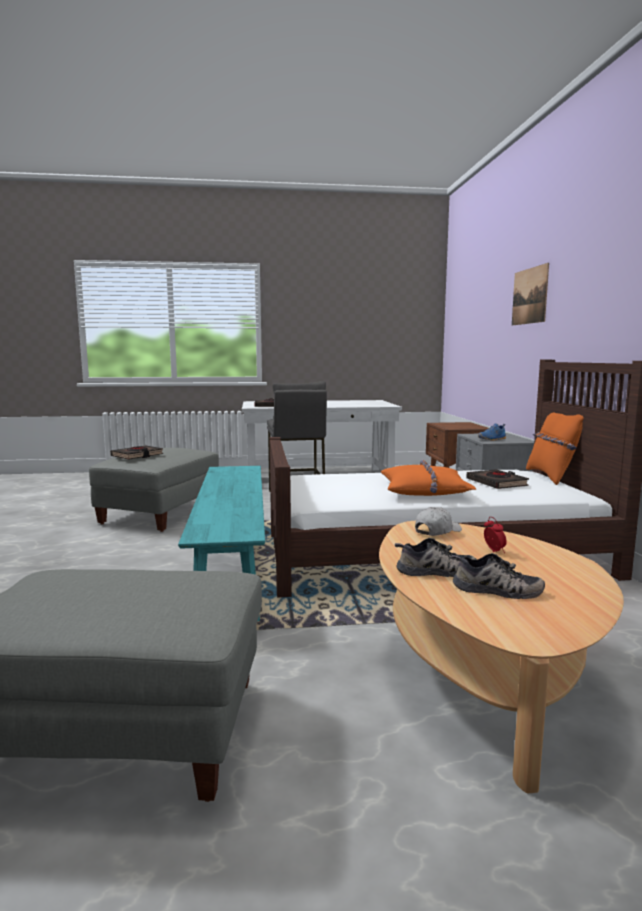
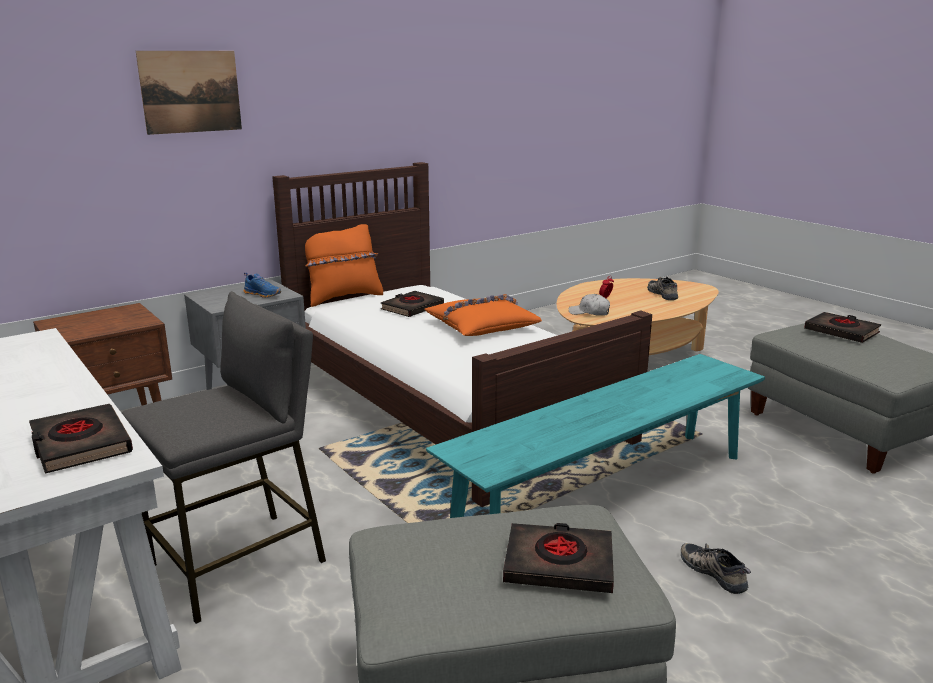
camera: 120 degrees left, 10 degrees up
(154, 602) = (841, 332): none -> black book
(436, 571) = (663, 305): shoe -> shoe (715, 572)

